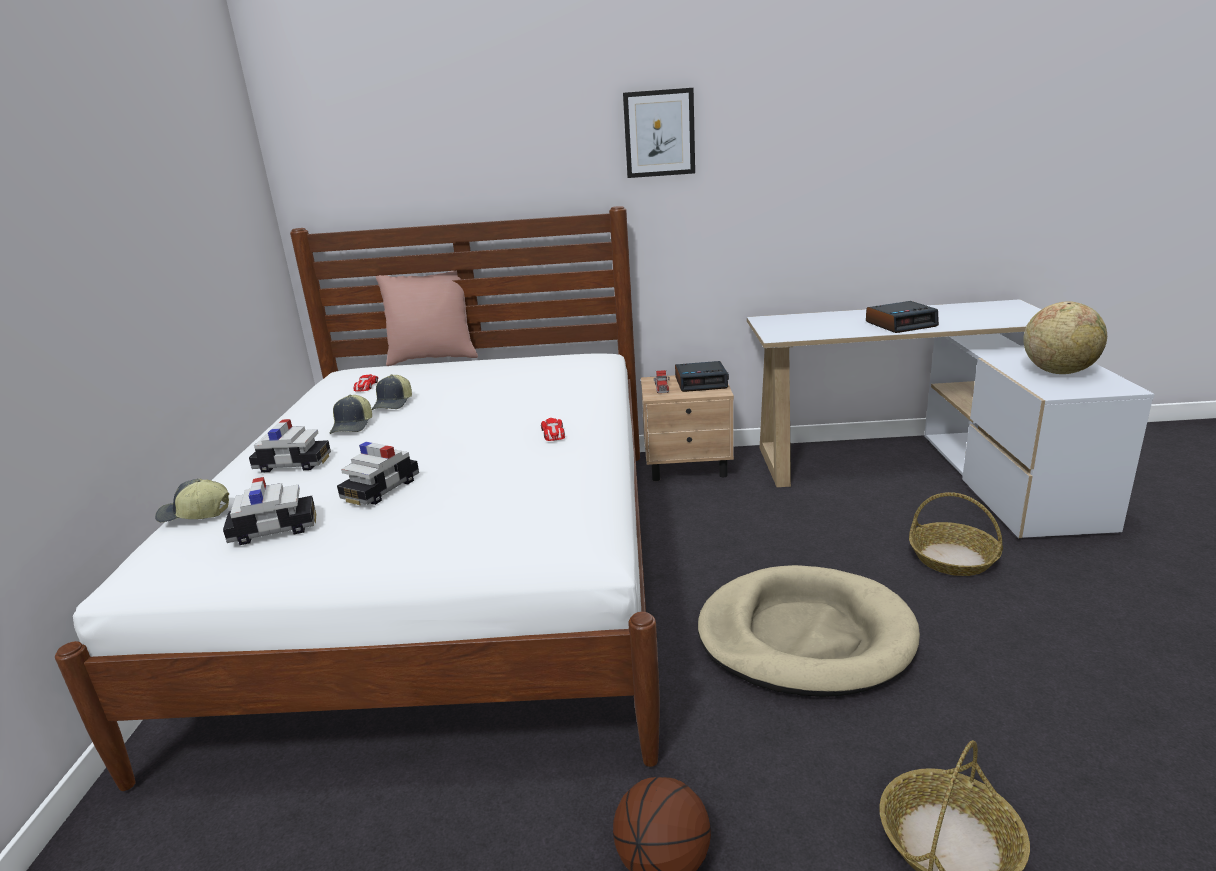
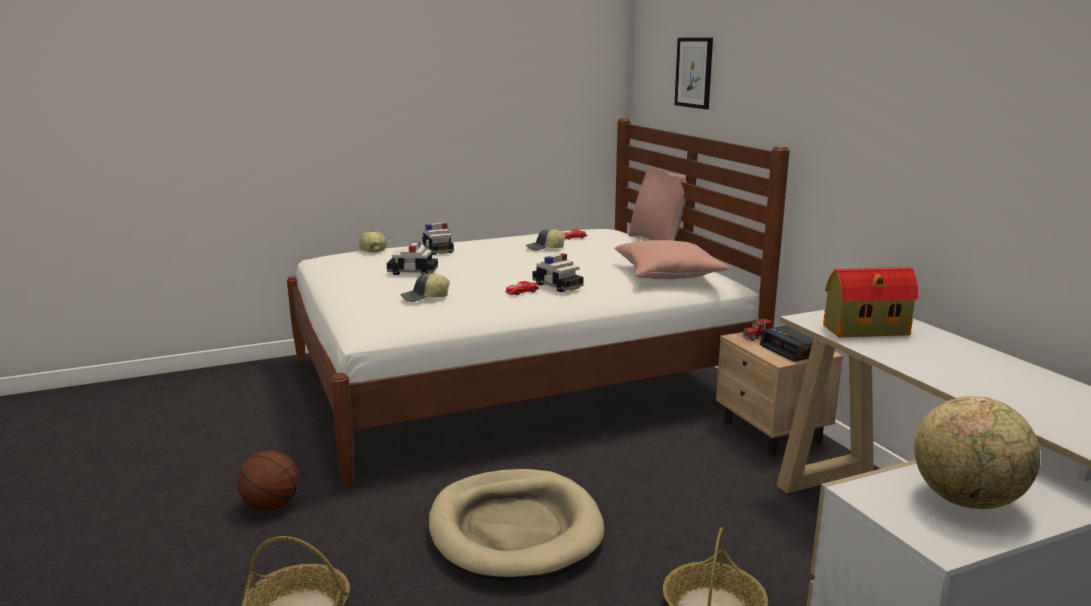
camera: 65 degrees right, 5 degrees down
(274, 529) = (360, 264): toy car -> toy car (557, 285)
(353, 426) = (500, 248): cap -> cap (425, 298)
(565, 368) = (668, 275): none -> pink pillow
(659, 133) = (834, 80): picture -> picture (694, 72)
(813, 328) = (864, 330): none -> toy house
(901, 324) = (944, 368): alarm clock -> none

